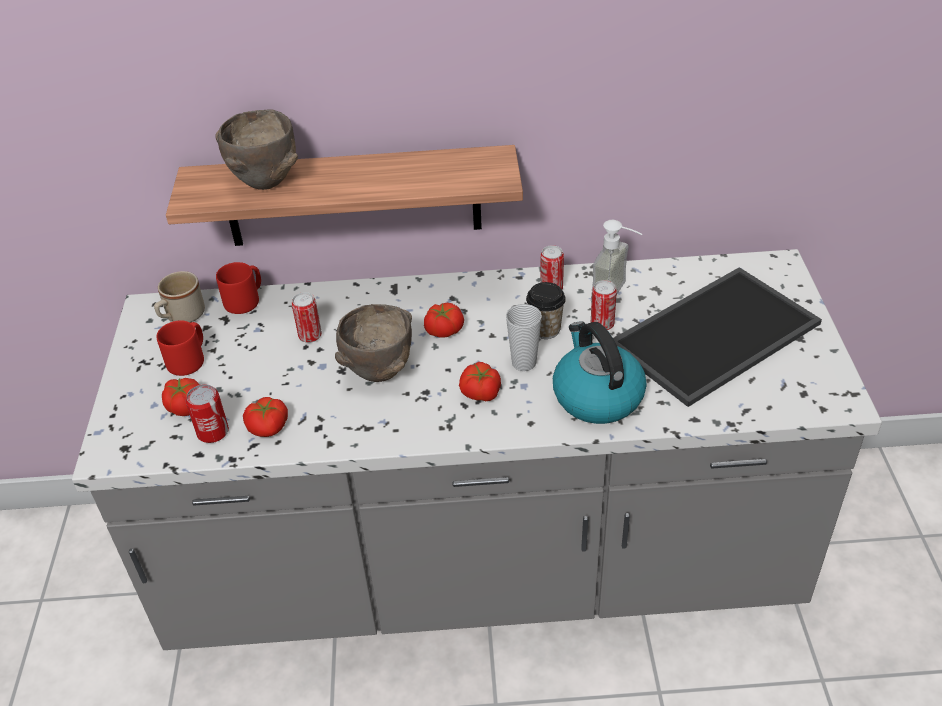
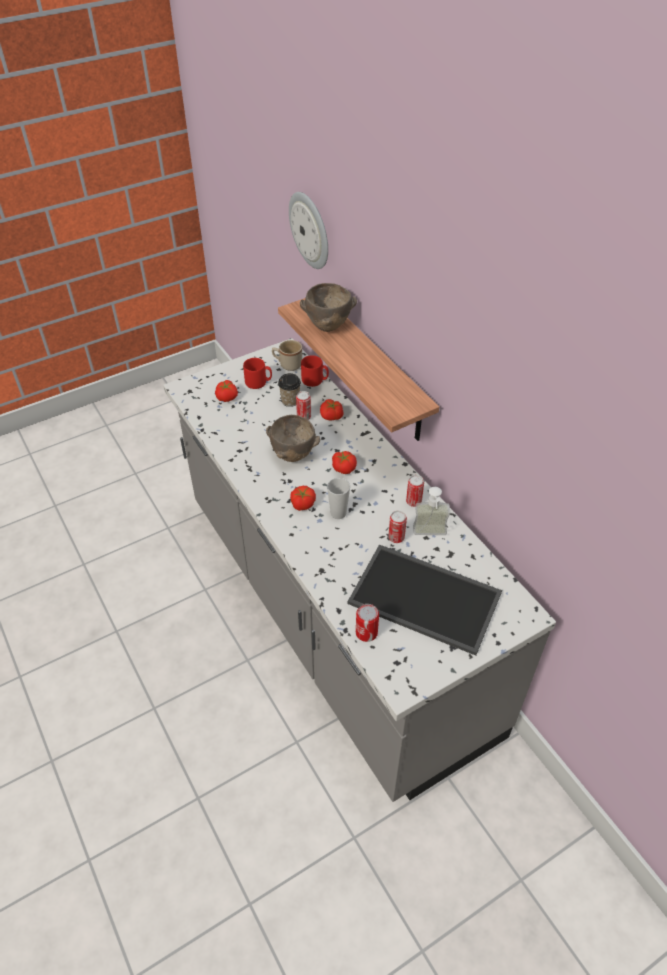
camera: 60 degrees right, 5 degrees up
(120, 77) = (310, 230): none -> wall clock
(213, 432) = (215, 414): can -> can (366, 632)
(269, 427) = (229, 432): tomato -> tomato (331, 416)
(545, 329) = (374, 512): cup -> cup (290, 401)
(596, 396) = (330, 556): kettle -> none

